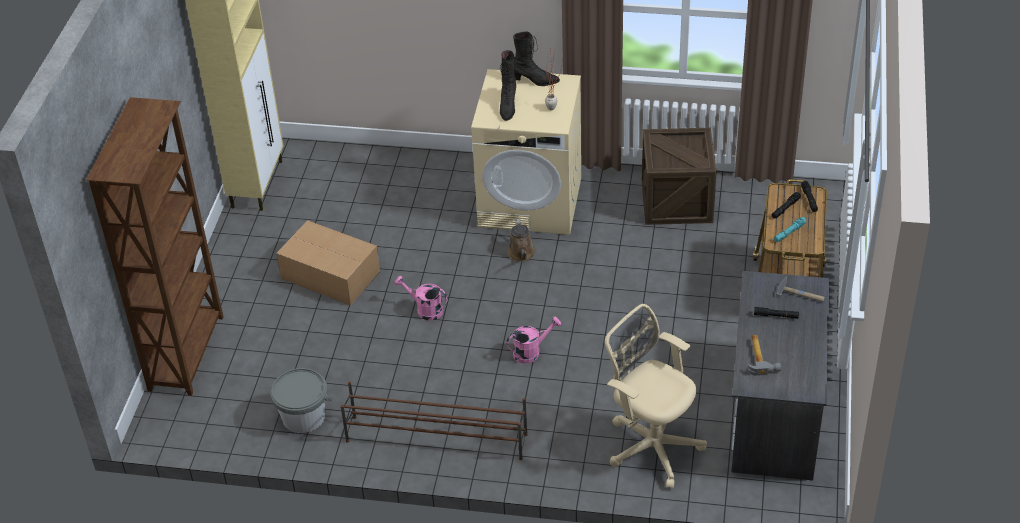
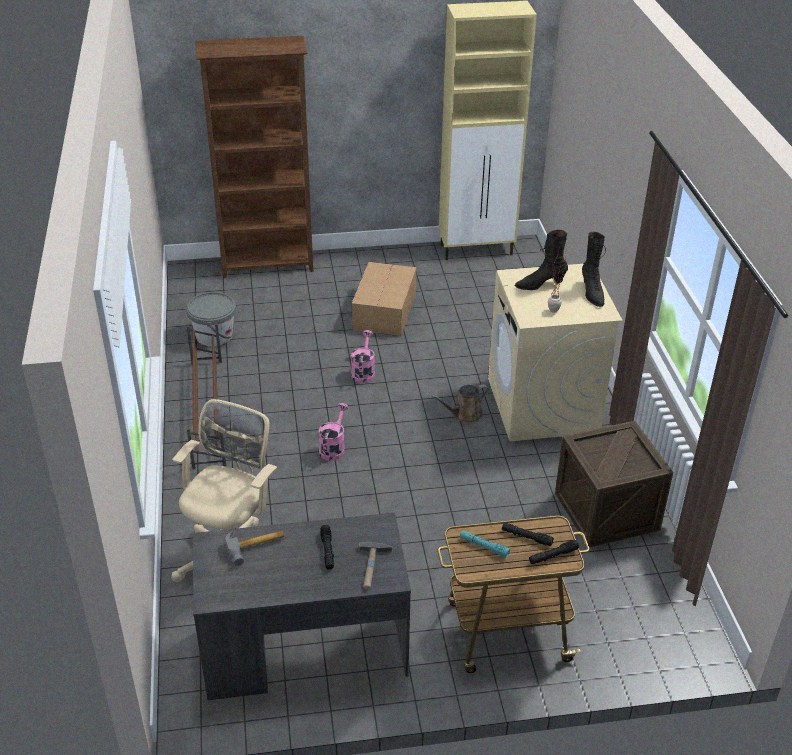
camera: 70 degrees right, 5 degrees down
(531, 352) = (333, 447): pink watering can -> pink watering can turned 120 degrees counterclockwise

